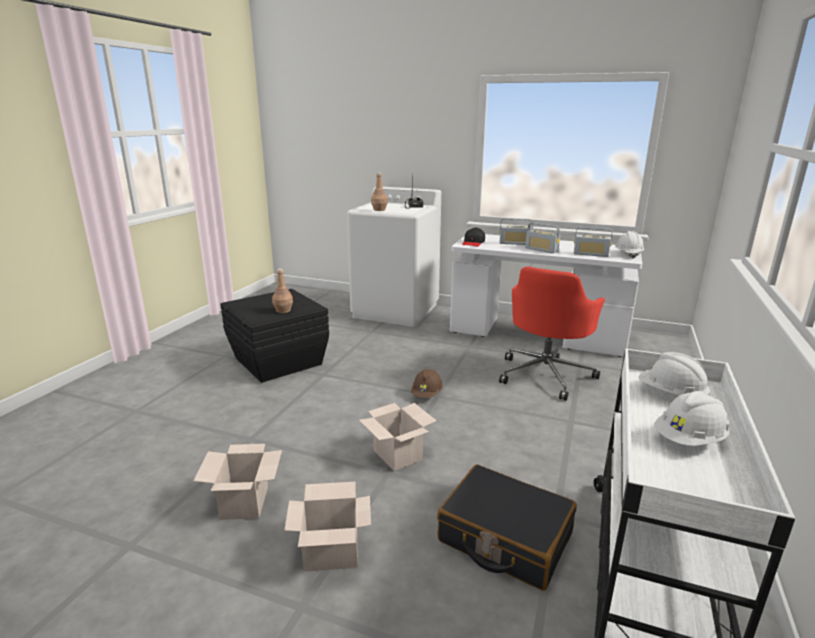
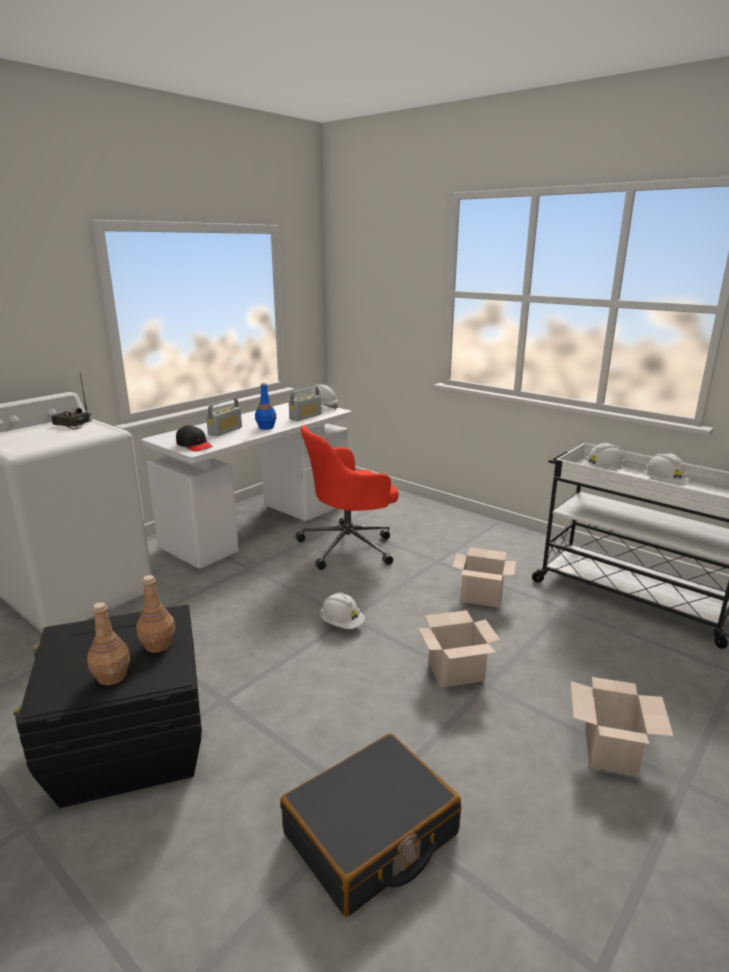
camera: 70 degrees left, 0 degrees up
(245, 503) = (522, 820): cardboard box -> cardboard box (482, 596)
(379, 210) = (54, 442): brown bottle -> brown bottle (112, 676)
(427, 394) = (342, 624): brown hard hat -> white hard hat
(504, 538) = (591, 641): black suitcase -> black suitcase (371, 835)
(541, 250) = (266, 427): radio -> blue bottle
(546, 374) = (349, 546): red office chair -> red office chair turned 105 degrees clockwise

